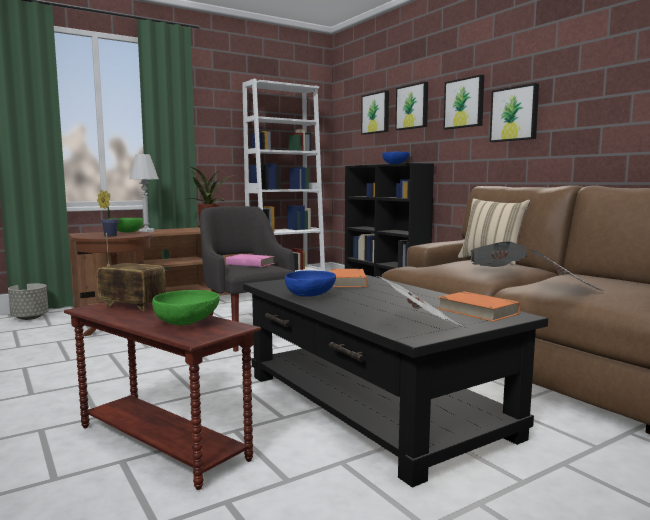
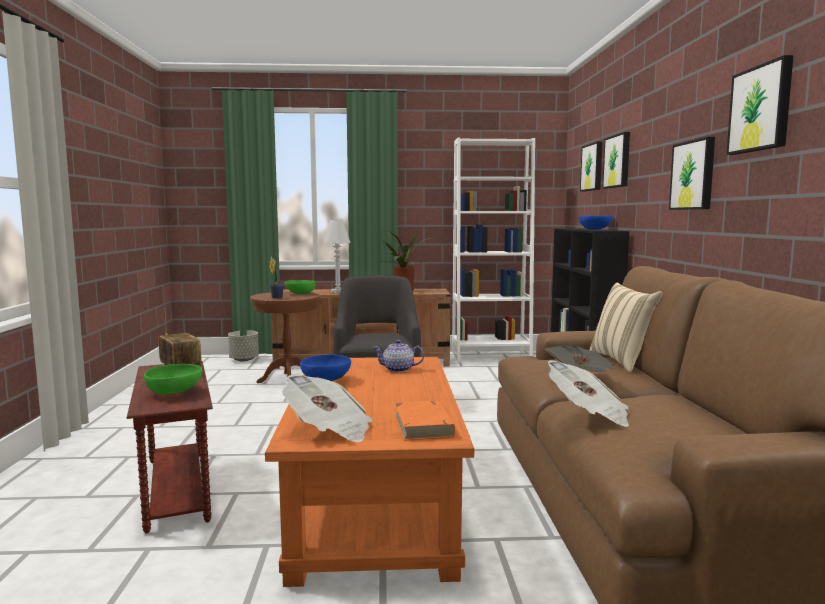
camera: 30 degrees right, 0 degrees up
(250, 264) = (379, 335): pink book -> none
(348, 282) = (398, 369): orange book -> teapot
(373, 404) = (374, 500): black coffee table -> orange coffee table
(464, 103) = (655, 159): picture -> picture (761, 108)

